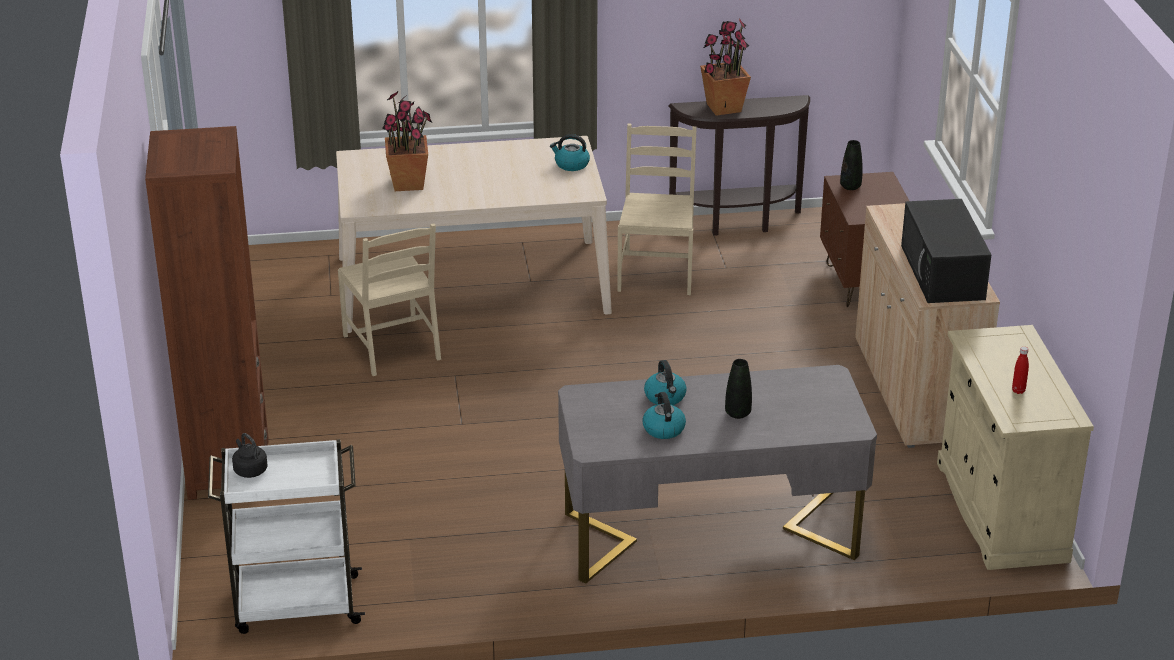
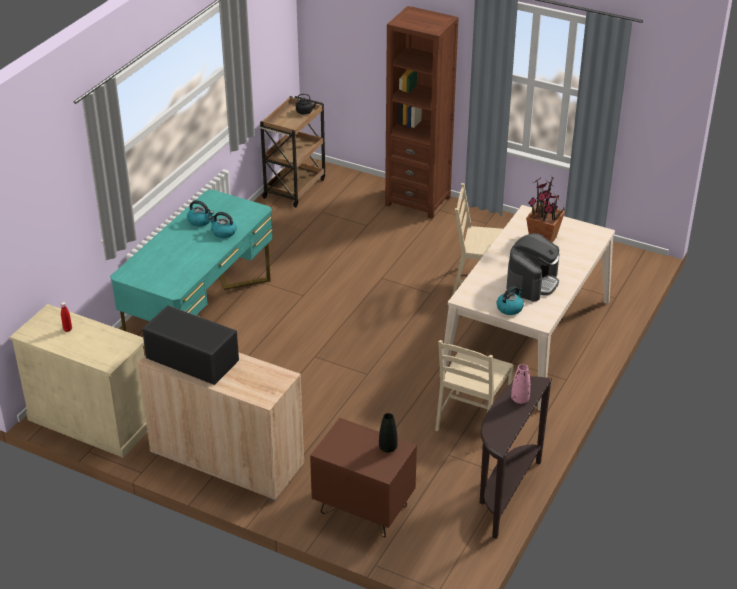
camera: 125 degrees right, 5 degrees up
(294, 605) = (295, 187): white cart -> brown cart
(506, 166) = (532, 282): none -> coffee machine
(656, 272) = (471, 419): beige chair -> beige chair turned 75 degrees clockwise
(709, 534) = (200, 313): grey desk -> turquoise desk
(723, 107) = (520, 399): potted plant -> pink vase
(737, 413) = (183, 246): black vase -> none

